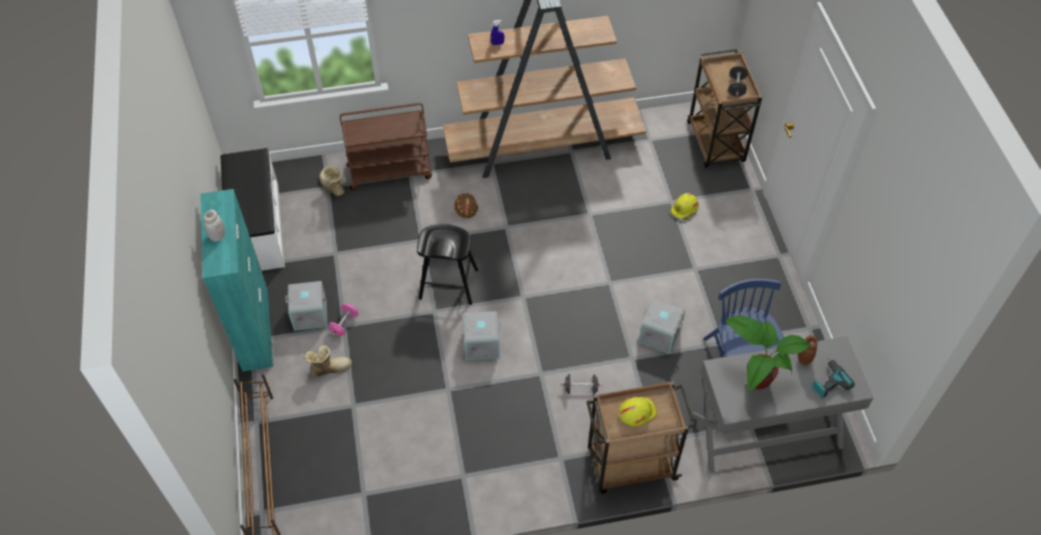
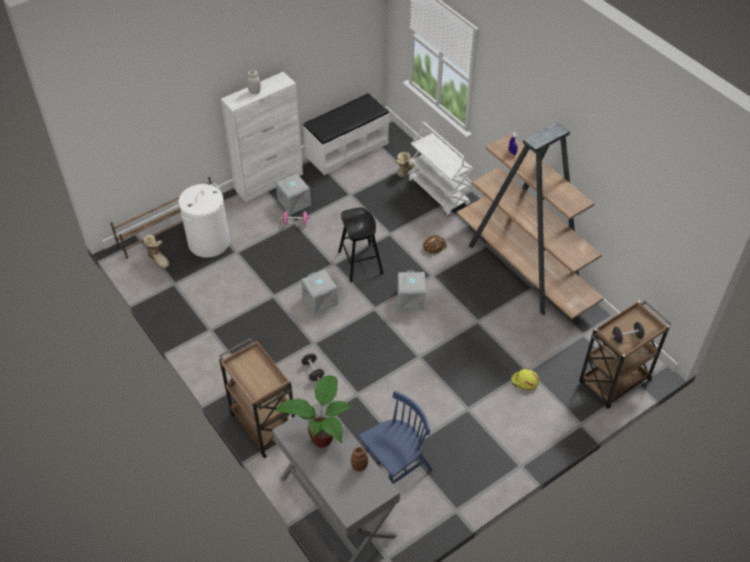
camera: 65 degrees right, 5 degrees down
(255, 328) = (269, 182): turquoise cabinet -> white cabinet
(316, 431) = (209, 242): none -> white laundry basket
(329, 368) = (258, 229): boot -> boot (158, 259)
(390, 171) = (439, 193): brown cart -> white cart
(636, 412) = (256, 371): yellow hard hat -> none
(660, 334) = (389, 405): grey storage box -> grey storage box (411, 299)
(828, 382) = (345, 490): power drill -> none

